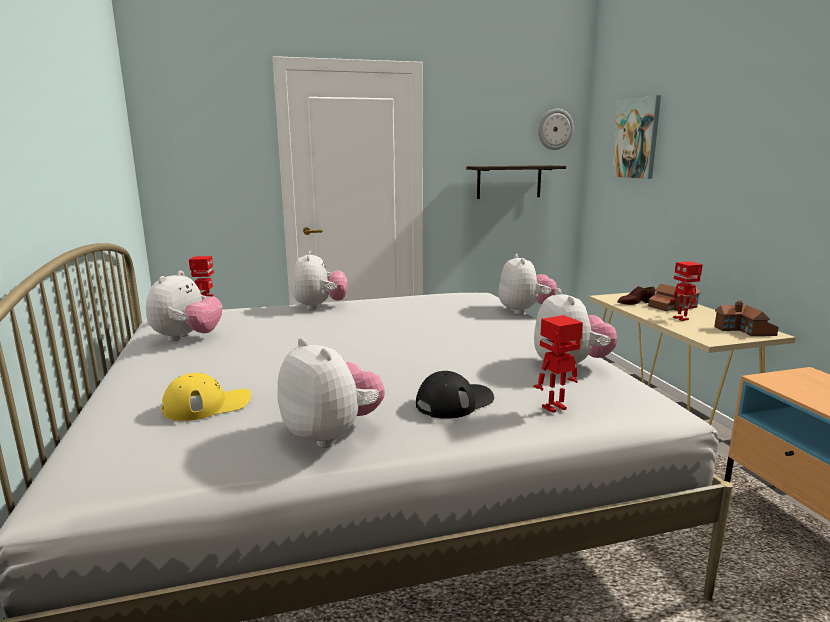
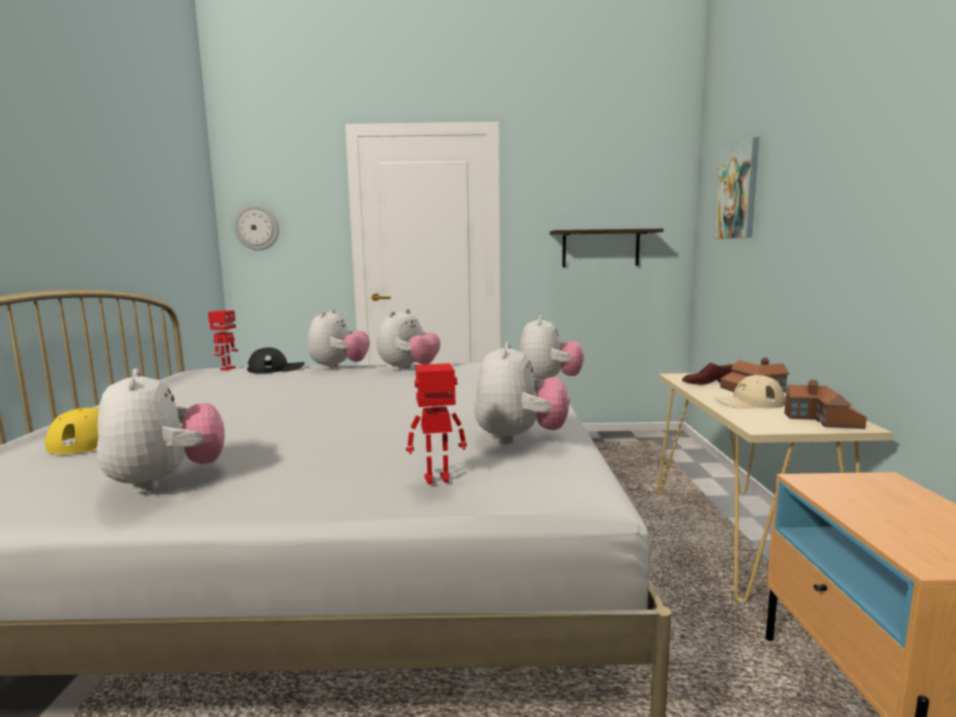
camera: 15 degrees right, 5 degrees down
(187, 338) = (178, 386): plush toy -> plush toy (408, 369)
(454, 402) = (334, 462): black cap -> black cap (276, 368)
(555, 129) = (656, 189): wall clock -> wall clock (257, 227)
(681, 318) = (748, 402): toy robot -> beige cap

